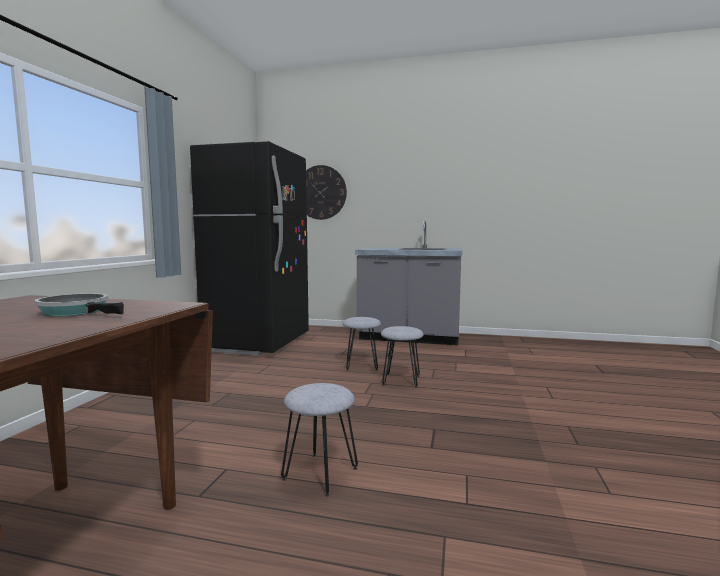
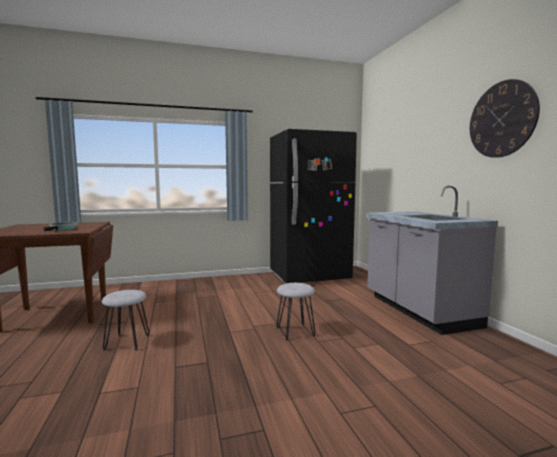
camera: 60 degrees right, 0 degrees up
(321, 192) = (390, 158): wall clock -> wall clock (501, 119)
(361, 365) = (310, 312): grey stool -> none

